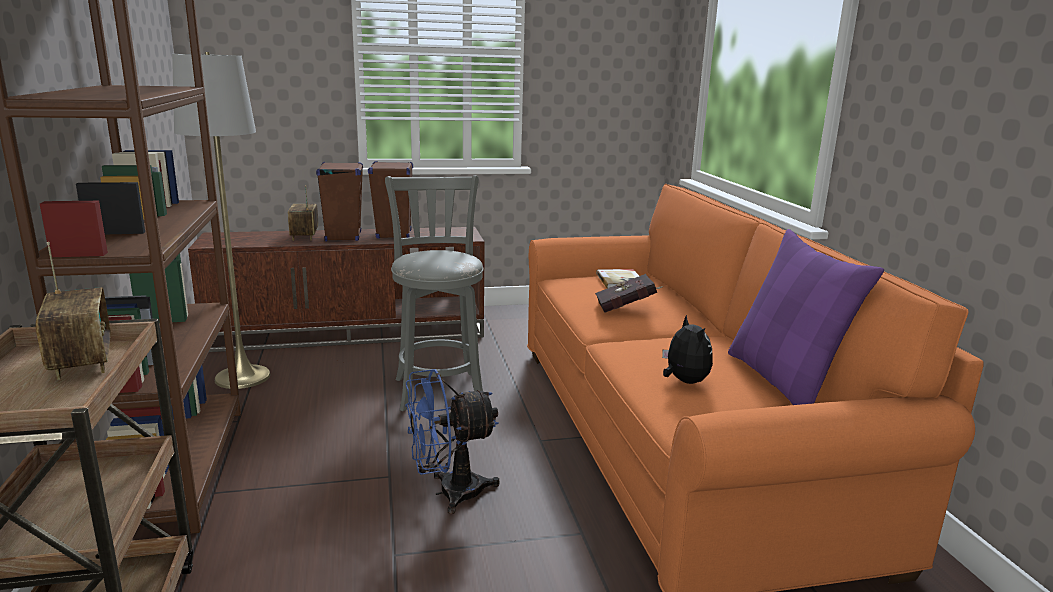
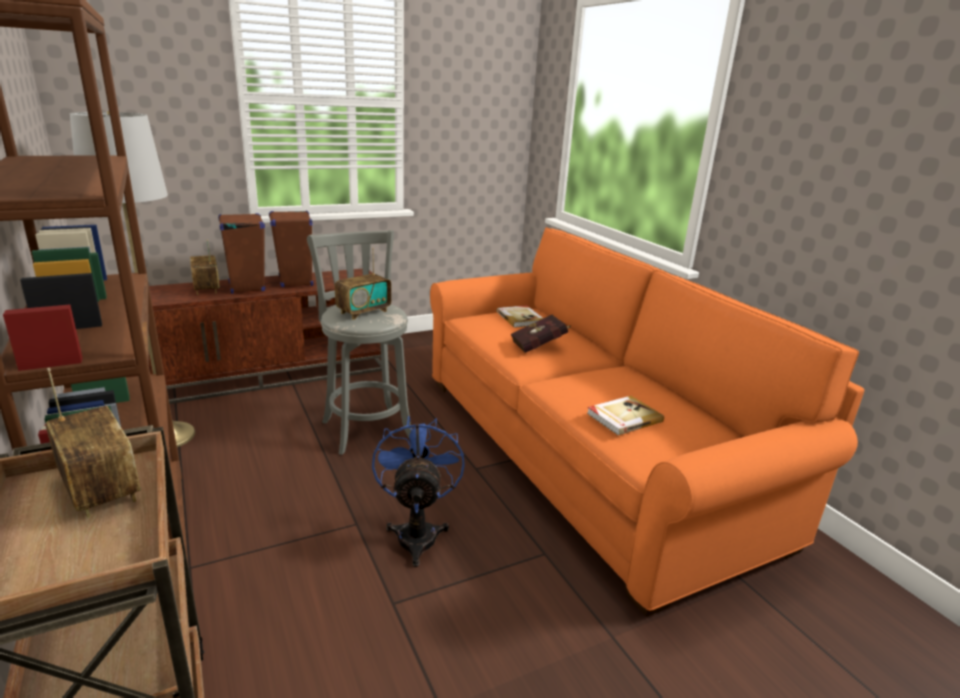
camera: 15 degrees left, 5 degrees up
(435, 259) = (363, 312): none -> radio
(449, 493) = (417, 532): blue fan -> blue fan turned 120 degrees clockwise
(684, 381) = (623, 417): plush toy -> book
(783, 381) = (696, 408): purple pillow -> none

